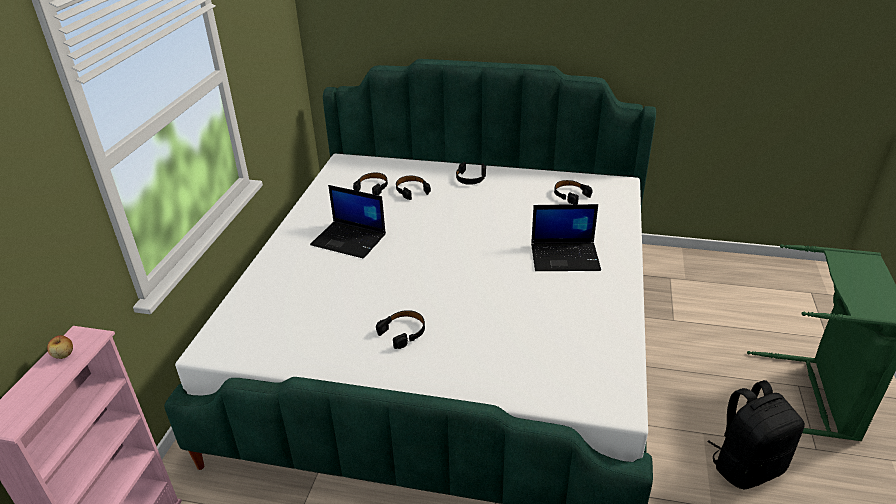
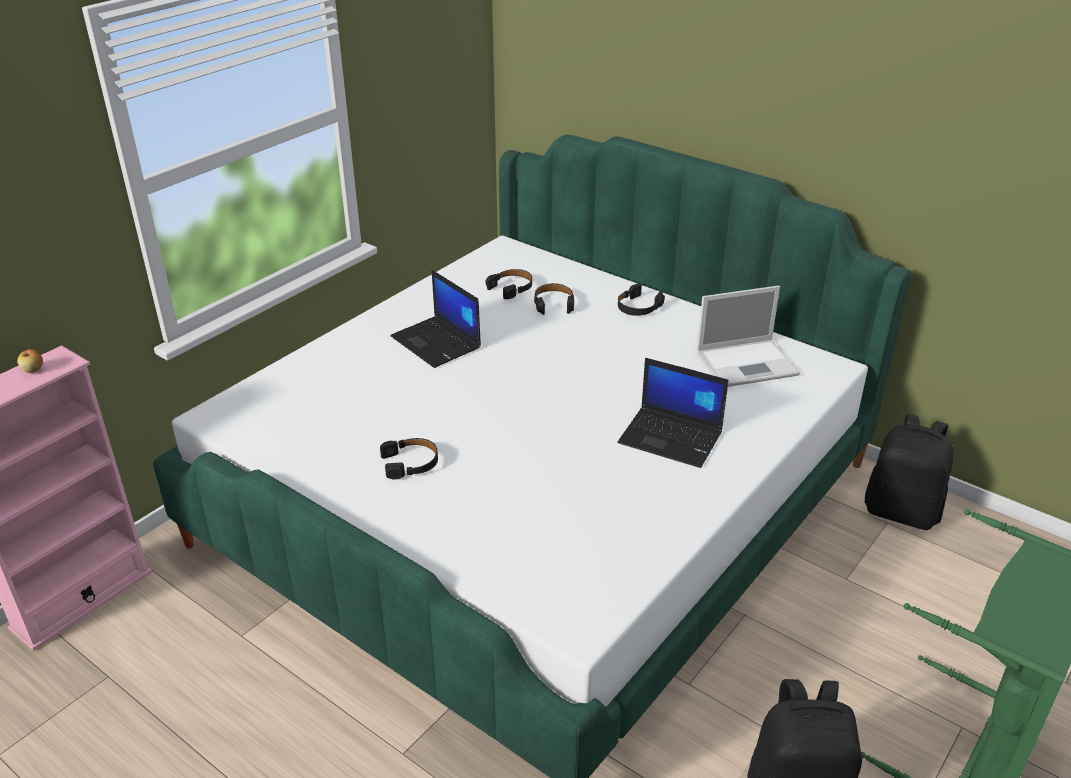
camera: 25 degrees right, 0 degrees up
(570, 195) = (748, 363): black headphones -> laptop
(672, 268) = (902, 511): none -> black backpack

